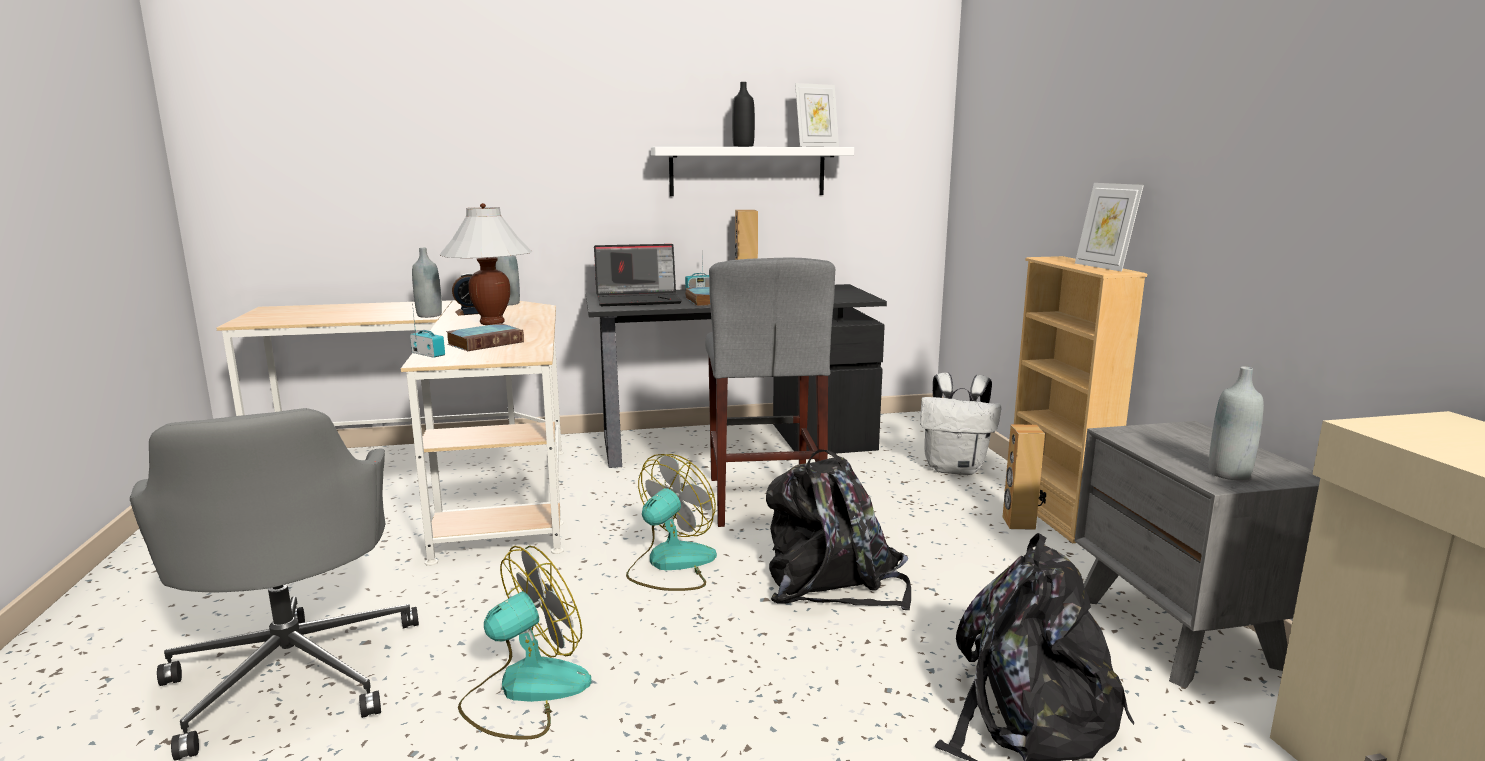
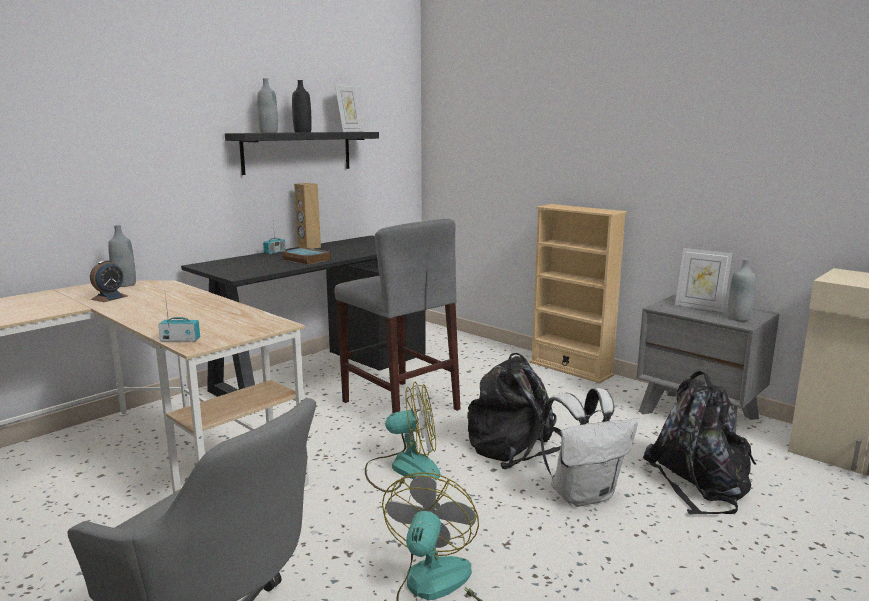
camera: 35 degrees left, 0 degrees up
(429, 315) = (72, 306): grey bottle -> grey bottle (268, 132)
(486, 343) = (206, 321): book -> none
(492, 323) = (160, 303): white table lamp -> none
(639, 300) = (249, 266): laptop -> none
(670, 564) = (403, 469): fan -> fan turned 90 degrees clockwise
(747, 171) = (297, 152): white shelf -> black shelf
(955, 468) = (485, 355): white backpack -> white backpack (583, 494)
(1018, 523) = (560, 379): brown speaker -> none
(1102, 267) = (597, 209): picture frame -> picture frame (699, 307)

